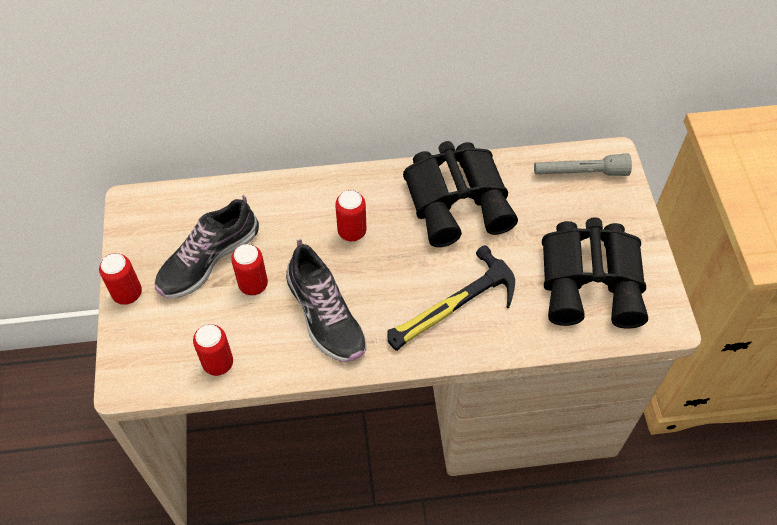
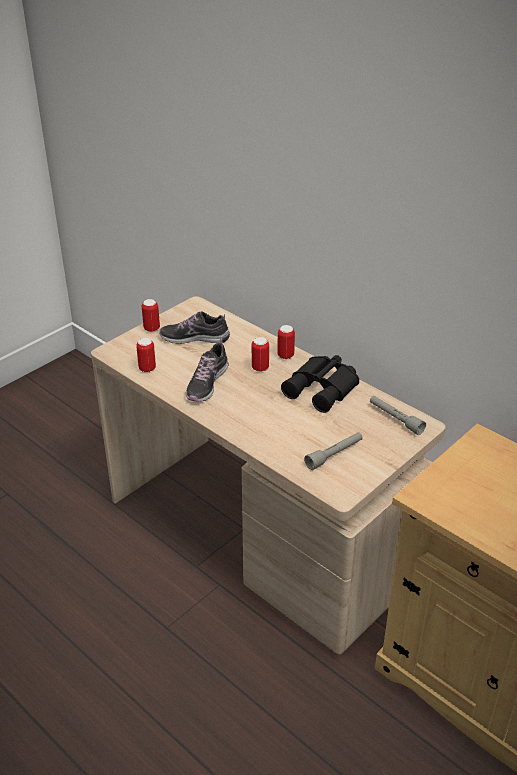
camera: 50 degrees right, 20 degrees down
(253, 285) = (196, 356): can -> can (285, 355)
(449, 308) = (256, 417): hammer -> none
(593, 279) = (334, 455): black binoculars -> grey flashlight

